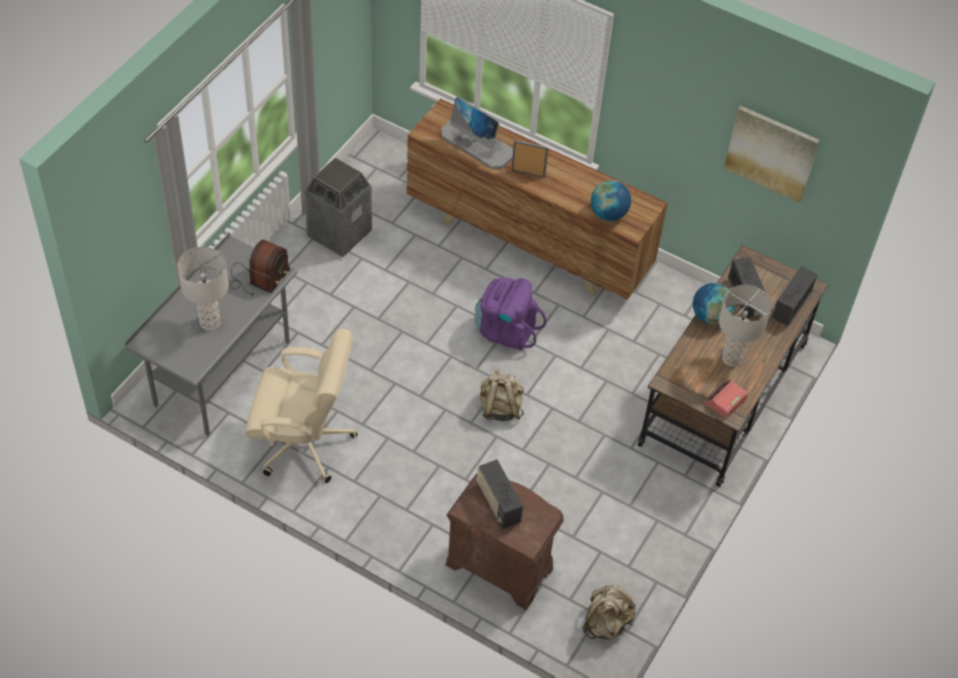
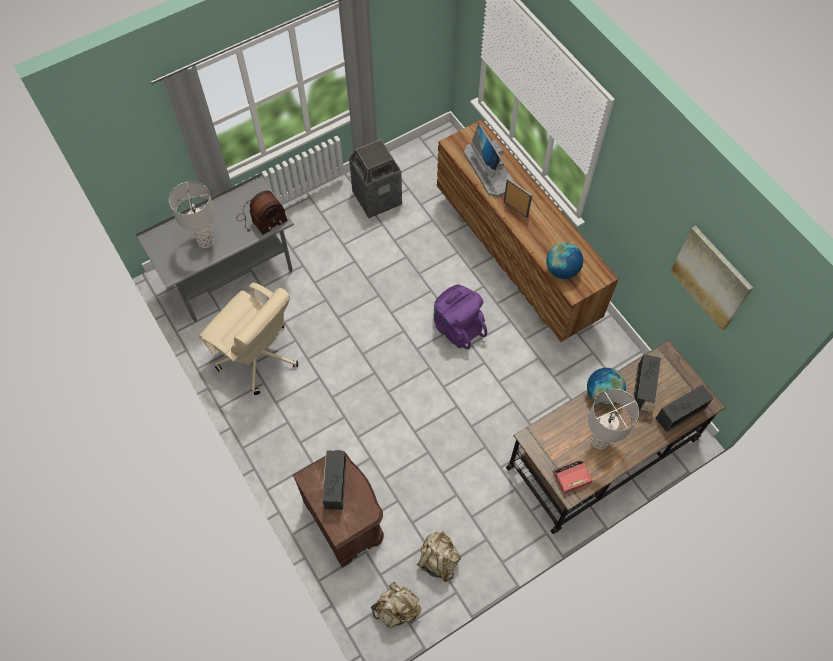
camera: 30 degrees right, 10 degrees up
(500, 408) = (416, 389): beige backpack -> beige backpack (438, 560)

